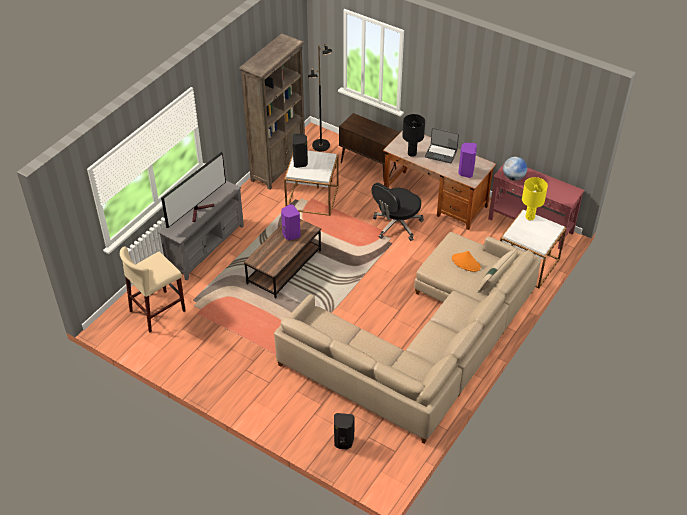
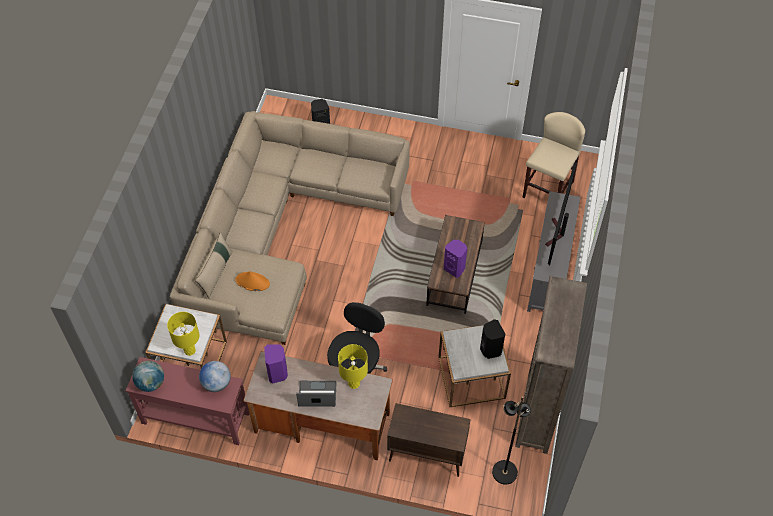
camera: 160 degrees right, 10 degrees up
(412, 153) = (353, 383): black table lamp -> yellow table lamp
(564, 189) = (151, 383): none -> globe

